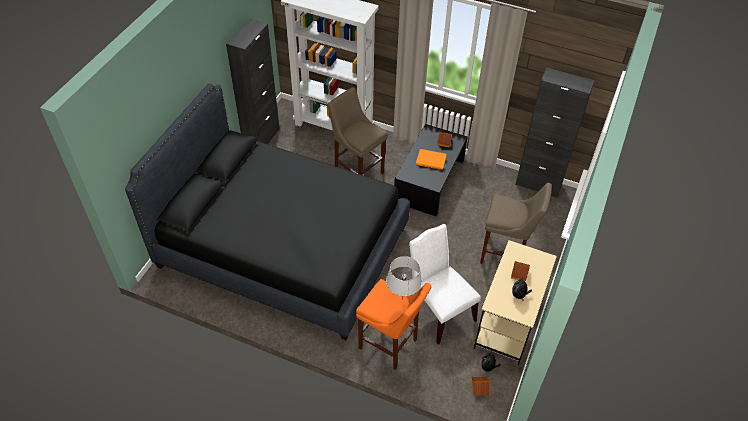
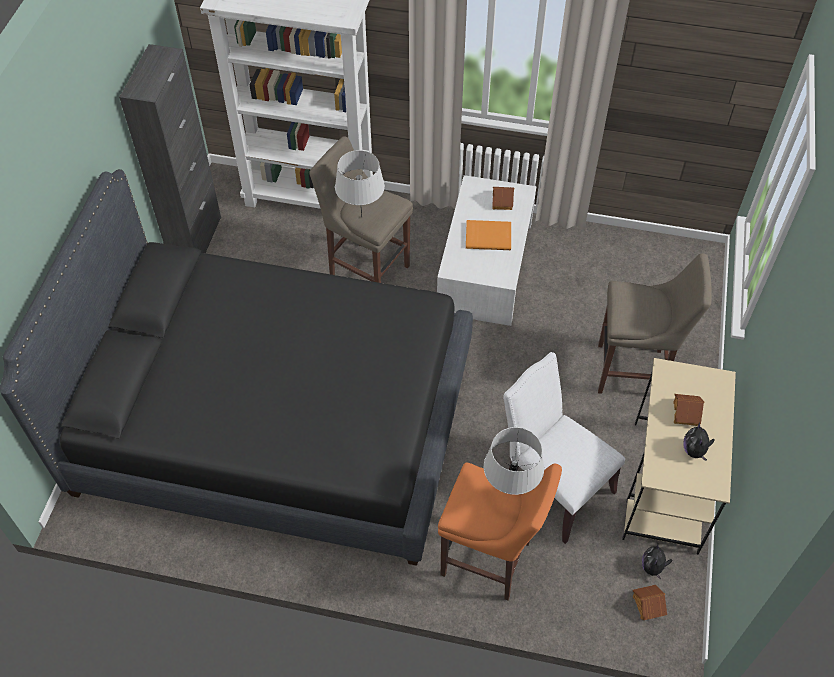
camera: 10 degrees left, 5 degrees up
(355, 135) = (361, 217): none -> grey table lamp
(429, 181) = (486, 267): black coffee table -> white coffee table
(538, 184) = (656, 245): black cabinet -> none

